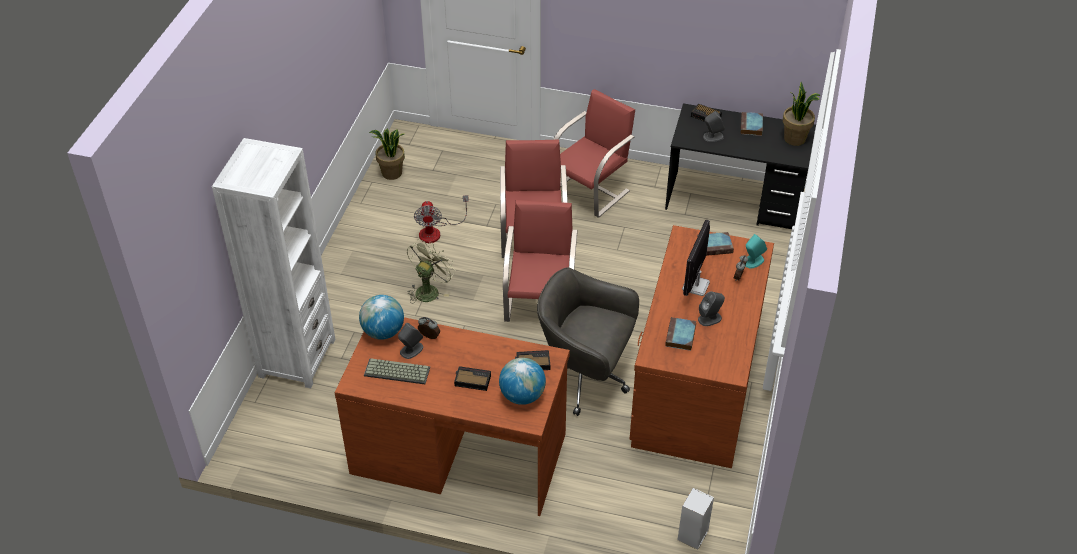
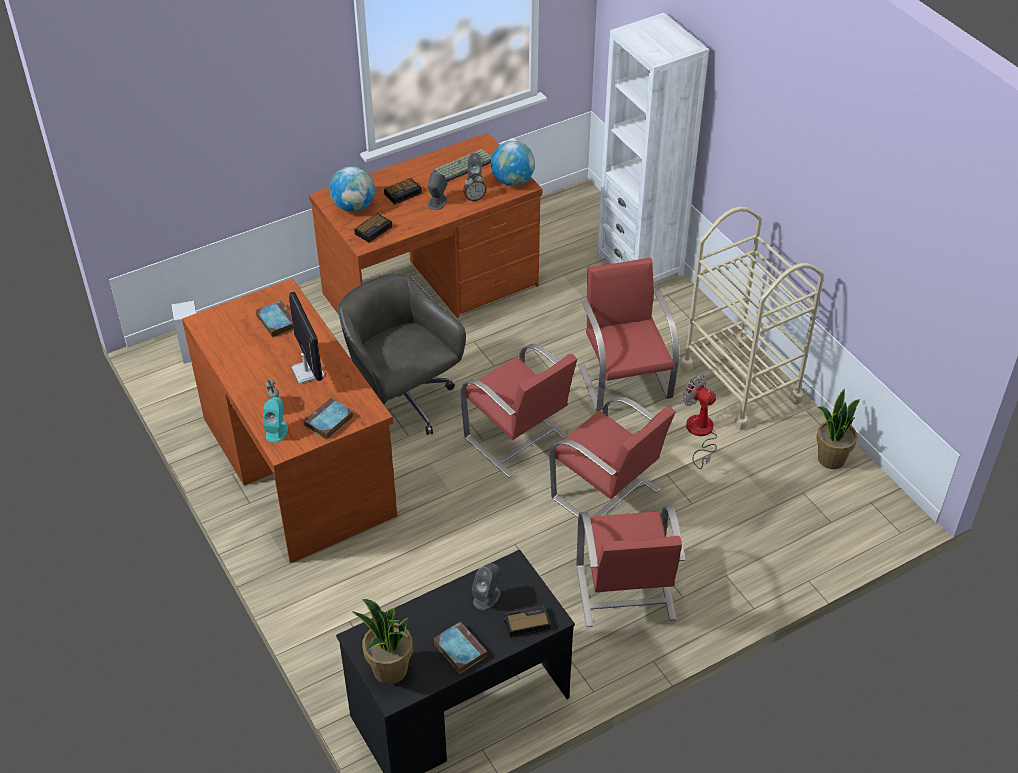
camera: 135 degrees right, 0 degrees up
(369, 240) = (740, 383): none -> beige cart
(429, 290) = (625, 380): green fan -> red chair
(584, 377) = (402, 404): grey office chair -> grey office chair turned 105 degrees counterclockwise
(710, 318) = (265, 351): grey speaker -> grey speaker (437, 202)

